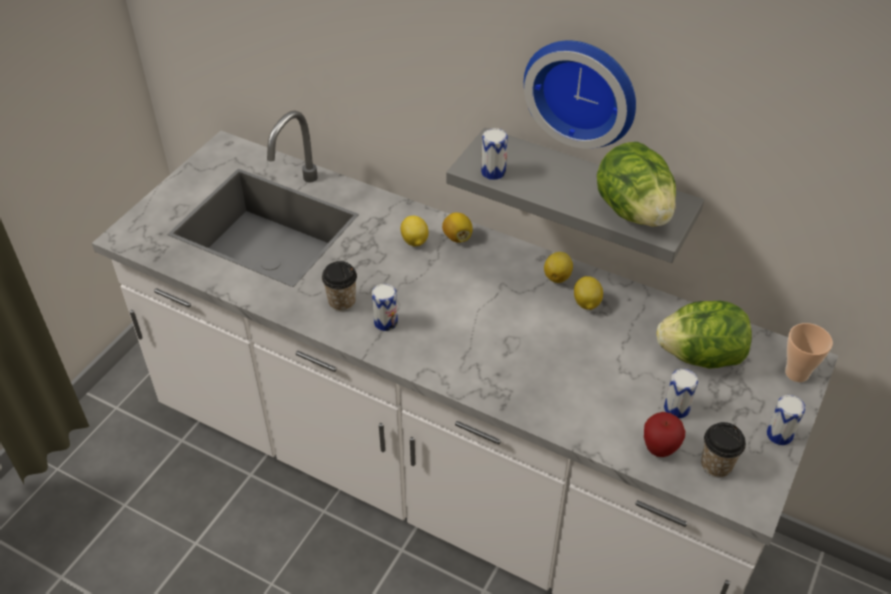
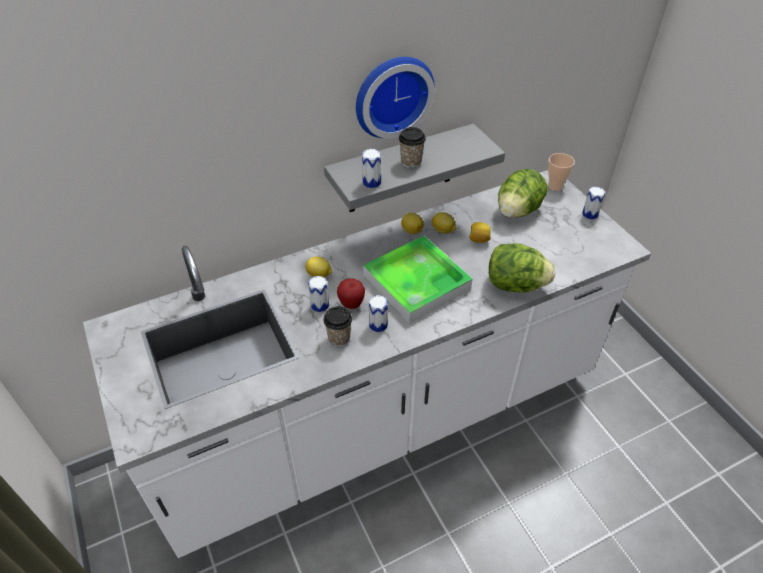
camera: 55 degrees left, 0 degrees up
(457, 237) = (336, 254): lemon -> lemon (478, 240)
(477, 322) = (416, 282): none -> tray
(633, 211) = (460, 150): lettuce -> lettuce (515, 285)
(659, 448) = (569, 260): apple -> apple (351, 304)
(676, 408) = (546, 239): can -> can (320, 305)
(716, 465) = (594, 246): cup -> cup (411, 162)

